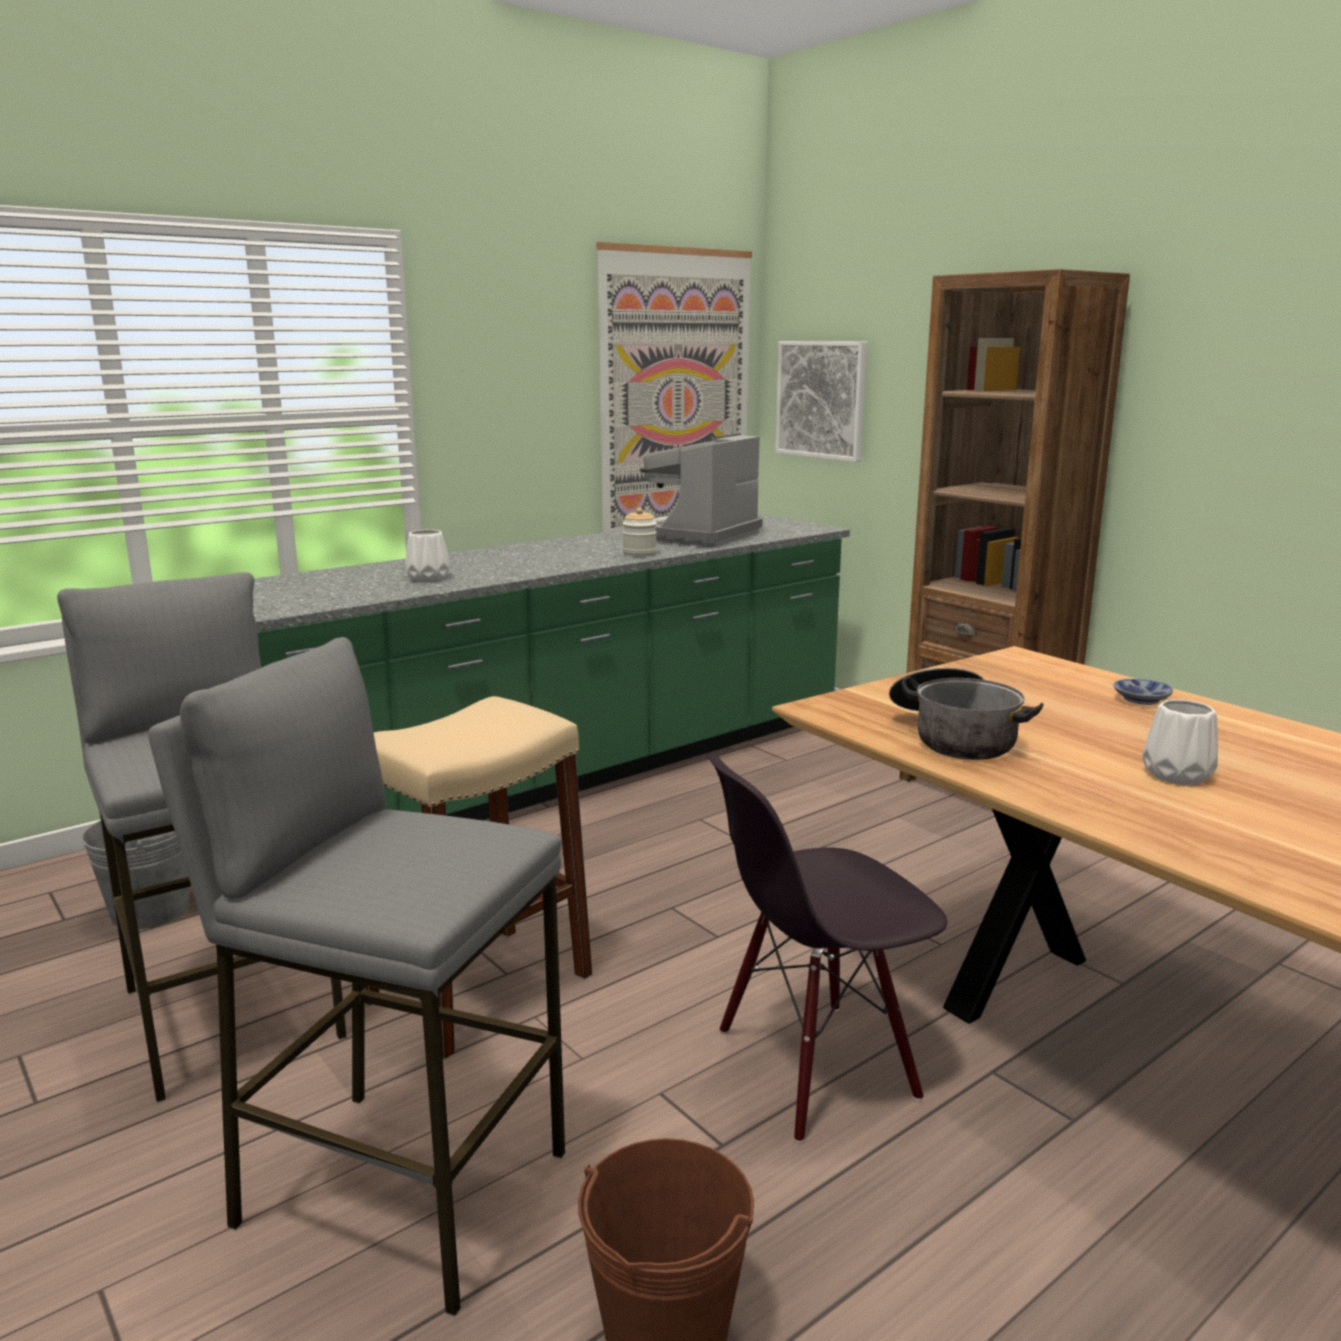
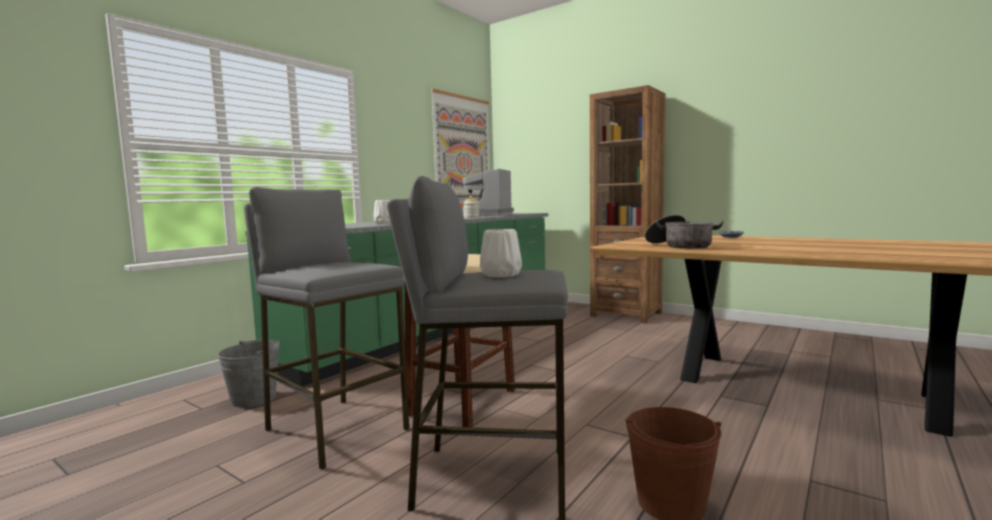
camera: 15 degrees left, 10 degrees down
(816, 1066) = (646, 405): black chair -> none
(821, 399) = (525, 162): picture -> none
(1175, 775) = (779, 245): white vase -> white vase (499, 275)

